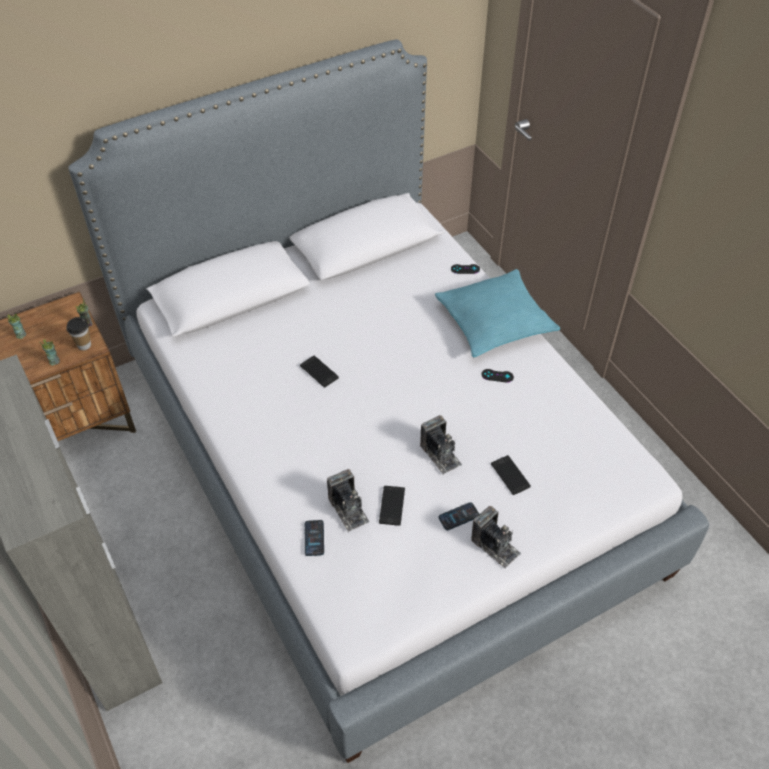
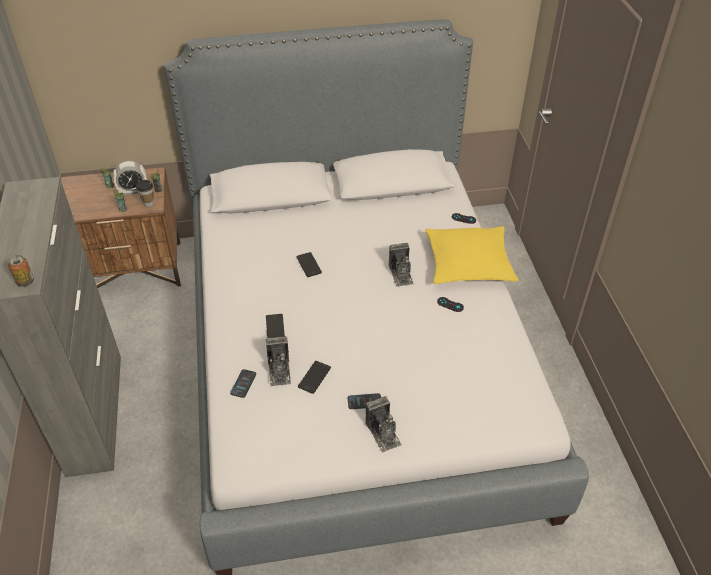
camera: 20 degrees right, 5 degrees down
(55, 333) = (133, 191): none -> alarm clock
(56, 507) = (25, 281): none -> can
(440, 454) = (373, 351): camera -> camera (401, 274)
(495, 321) = (468, 263): turquoise pillow -> yellow pillow
(510, 475) = (423, 383): phone -> phone (275, 328)

